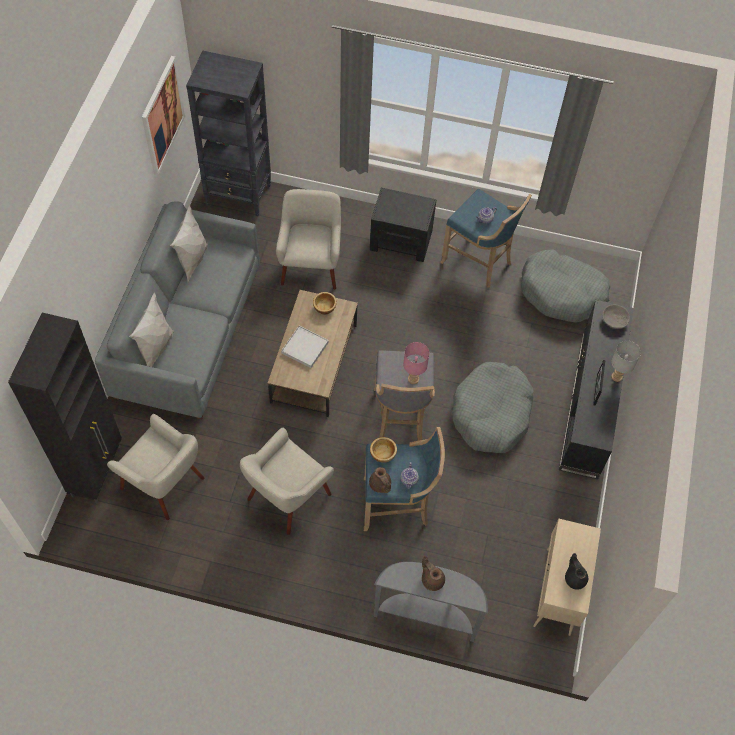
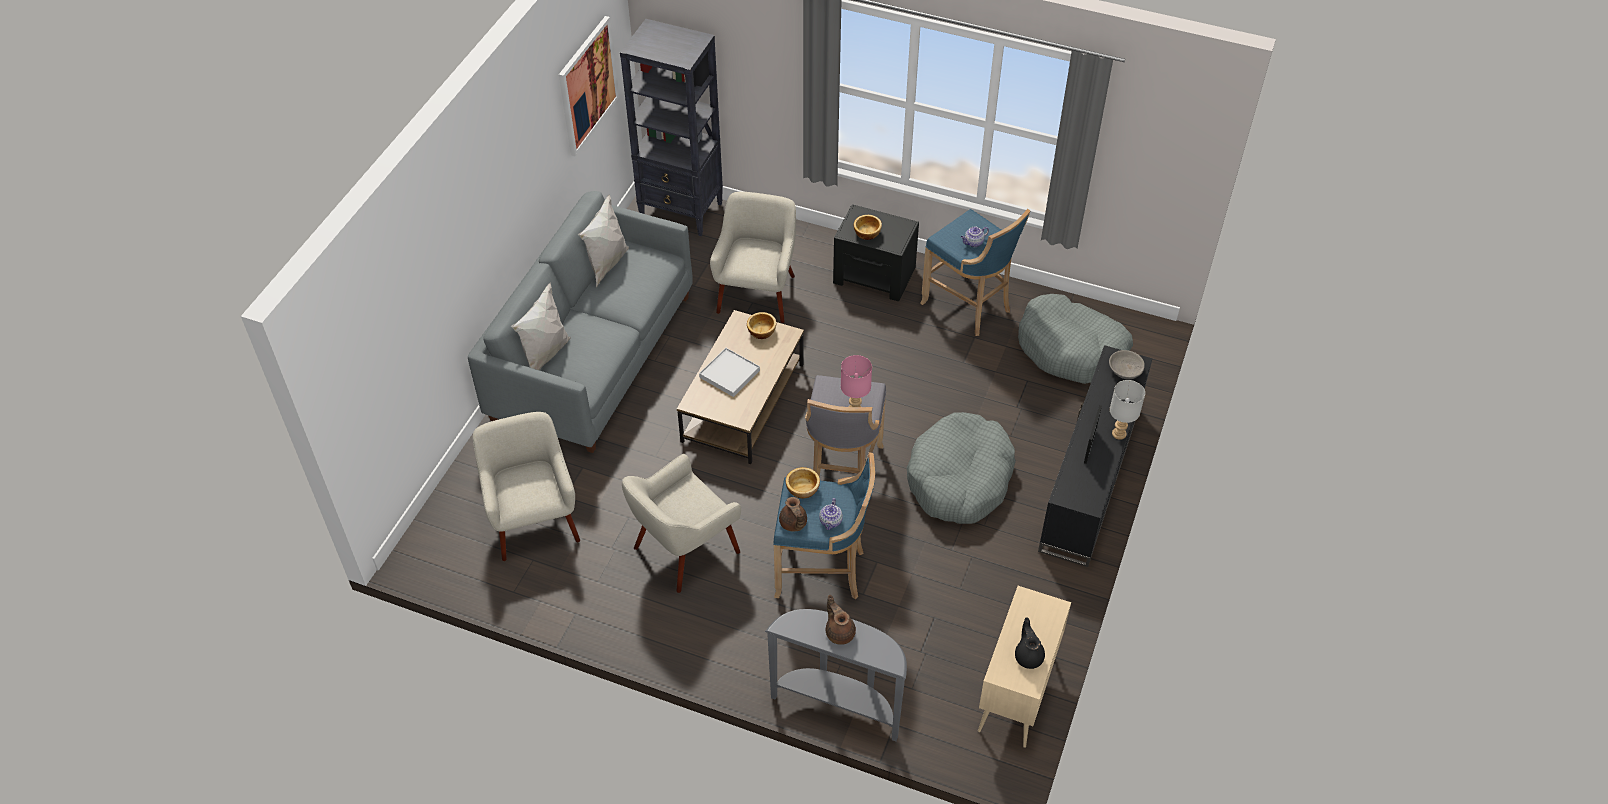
camera: 10 degrees right, 10 degrees down
(97, 470) = (455, 498): black cabinet -> none
(164, 483) = (534, 520): beige armchair -> beige armchair turned 150 degrees counterclockwise
(397, 213) = (867, 233): none -> bowl

